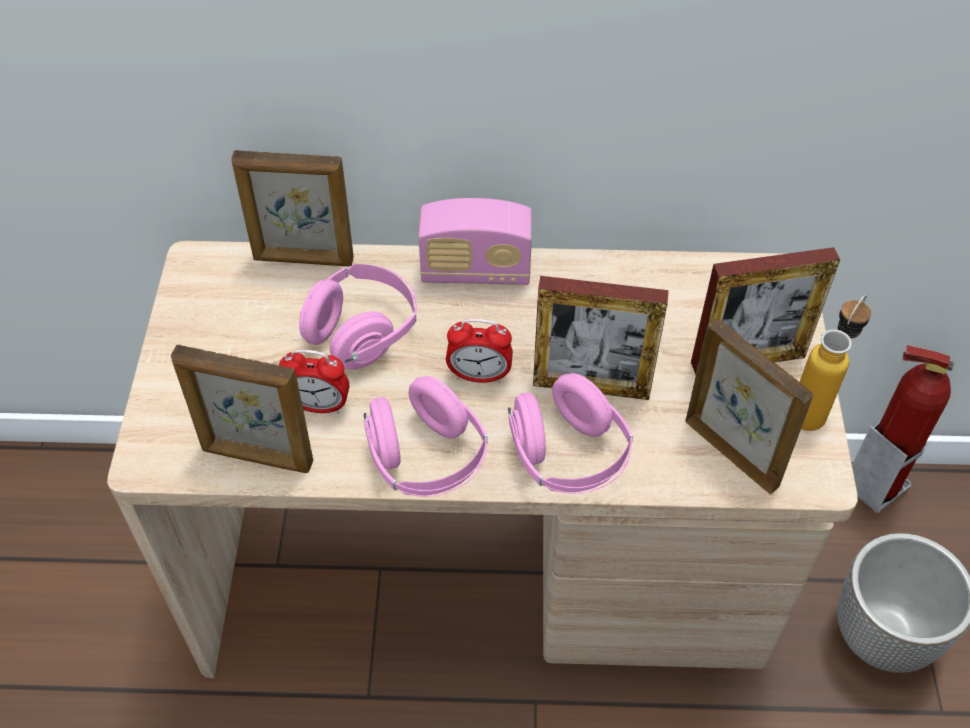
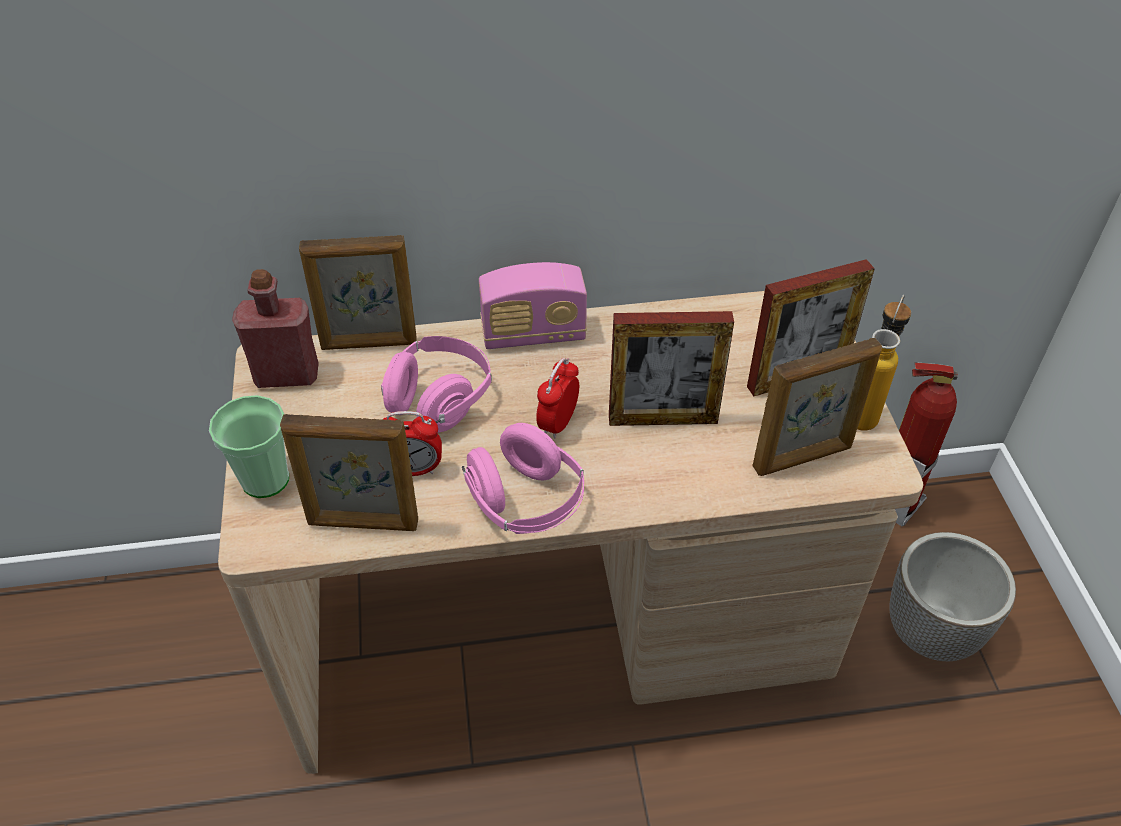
camera: 10 degrees left, 5 degrees down
(170, 395) = (265, 479): none -> cup
(213, 283) = (287, 375): none -> red bottle
(479, 375) = (558, 423): alarm clock -> alarm clock turned 120 degrees clockwise
(567, 456) = (656, 482): pink headphones -> none
(732, 452) = (803, 458): picture frame -> picture frame turned 120 degrees clockwise

